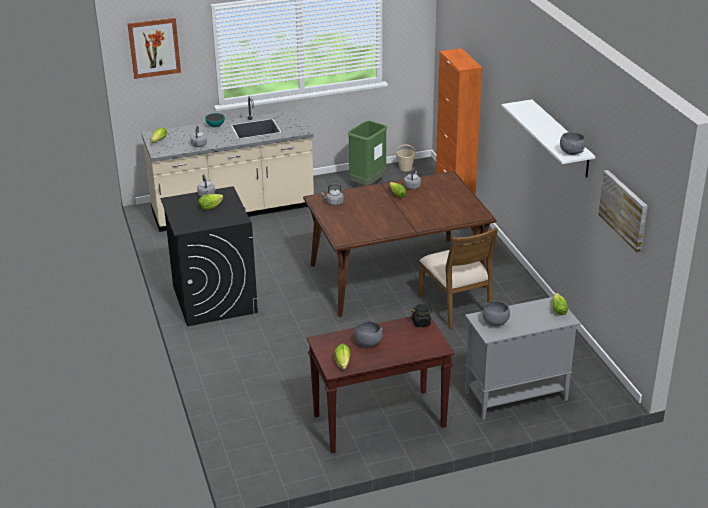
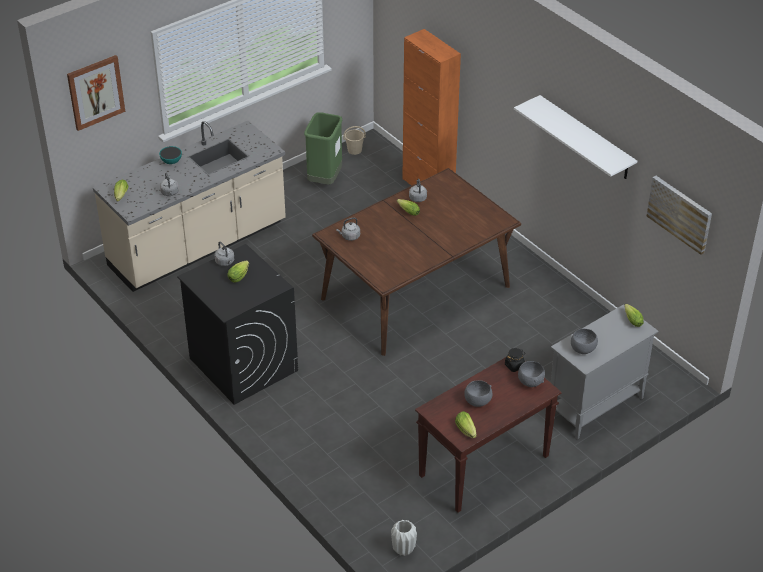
camera: 20 degrees left, 10 degrees up
(263, 471) = (403, 549): none -> white vase
(456, 307) = (492, 316): brown chair -> none
(571, 152) = (613, 160): grey bowl -> grey bowl (530, 381)

